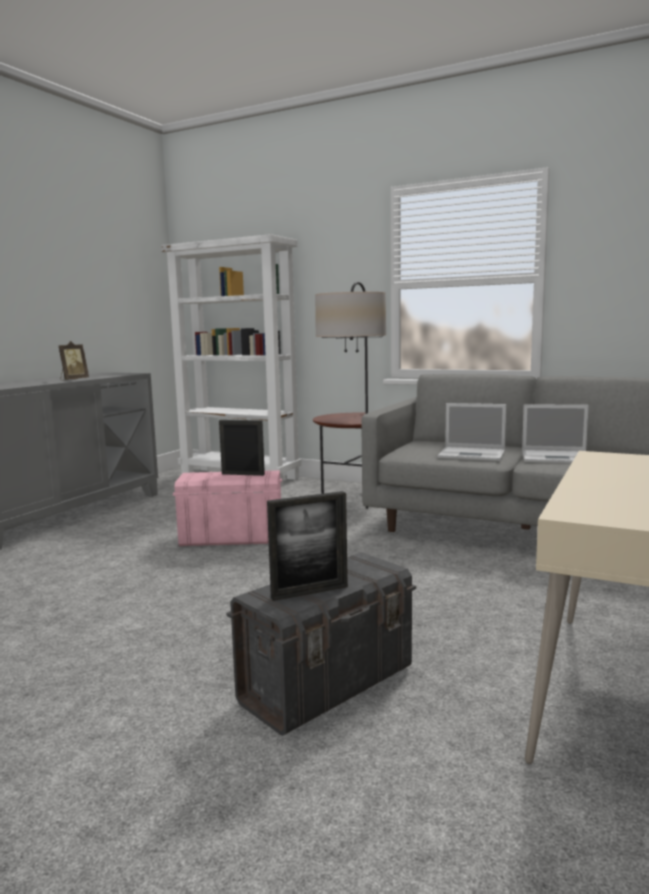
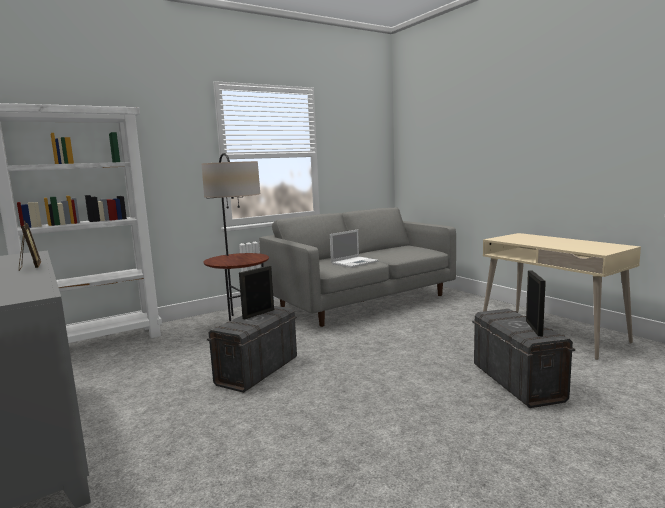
camera: 60 degrees left, 0 degrees up
(231, 538) = (257, 371): pink storage box -> grey storage box
(557, 458) = (387, 254): laptop -> none

